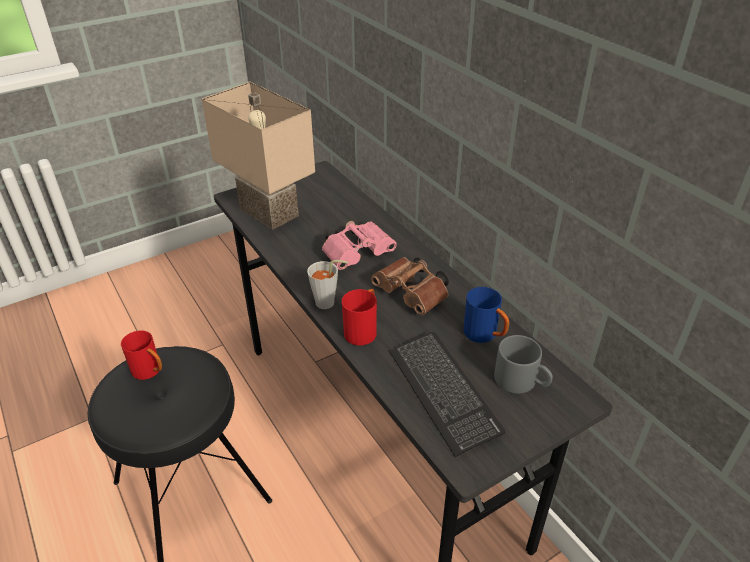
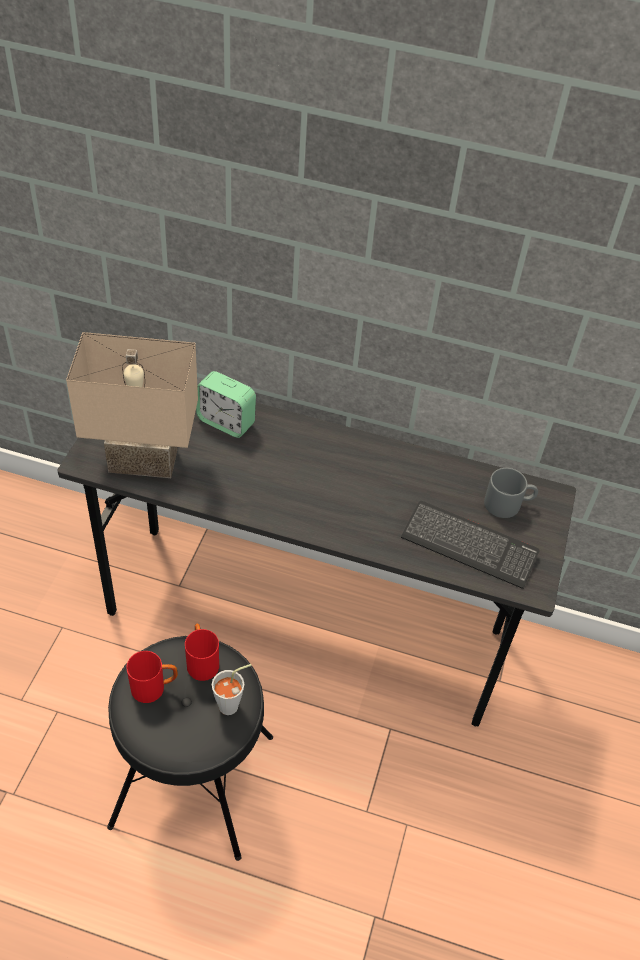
camera: 45 degrees left, 10 degrees up
(329, 303) = (309, 524): grey cup -> grey cup (233, 704)
(352, 215) = (226, 422): none -> alarm clock
(359, 254) = (279, 460): pink binoculars -> none
(363, 330) = (362, 531): red mug -> red mug (201, 661)
(413, 295) = (365, 476): brown binoculars -> none
(485, 335) = (450, 480): blue mug -> none

